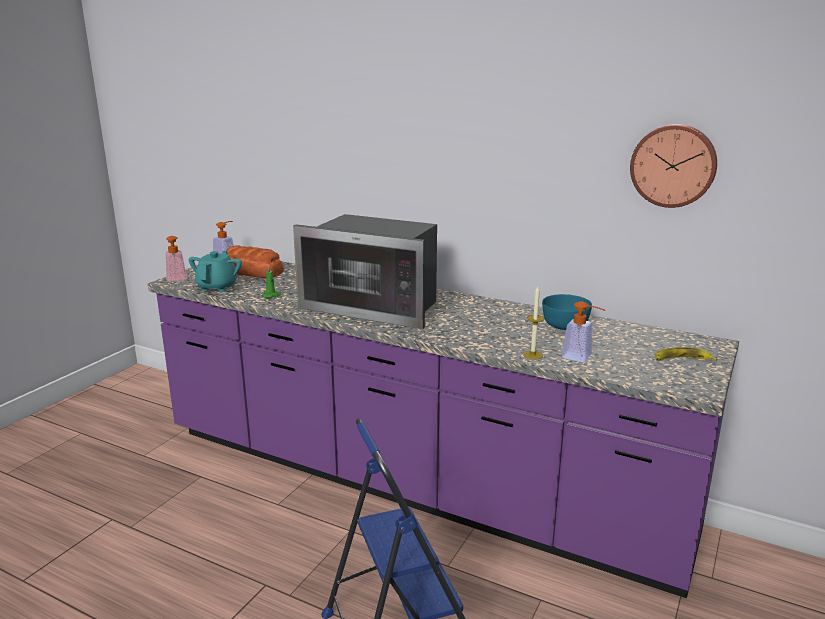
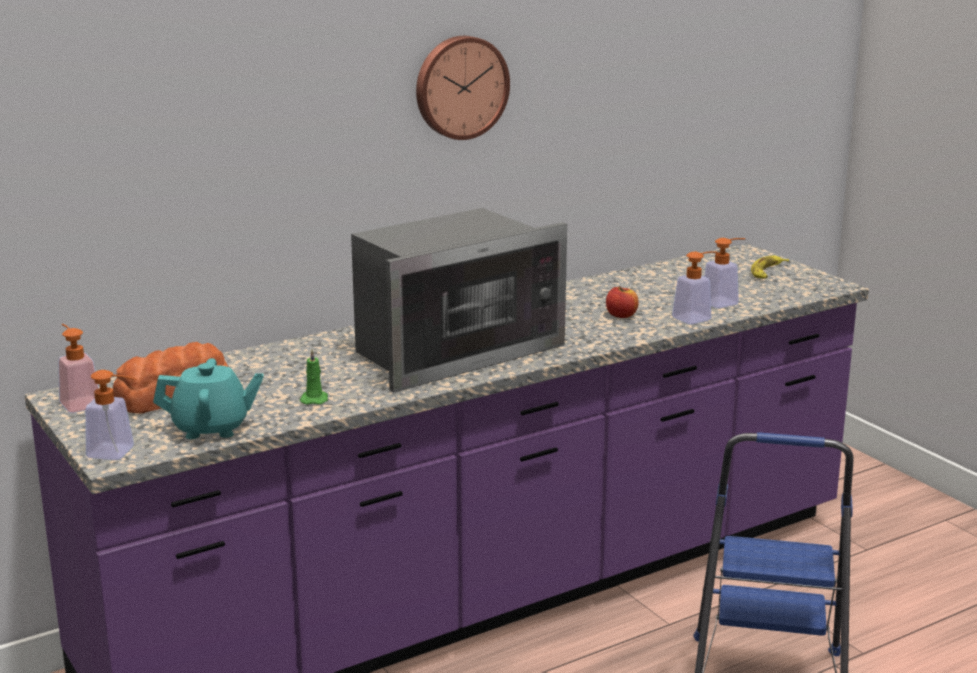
camera: 60 degrees left, 0 degrees up
(218, 287) = (211, 428): turquoise teapot -> turquoise teapot turned 135 degrees clockwise
(500, 333) = (621, 315): none -> apple
(533, 355) = (696, 318): candle -> soap dispenser
(564, 324) = (631, 285): turquoise bowl -> none
(673, 165) = (678, 70): wall clock -> wall clock (460, 87)

